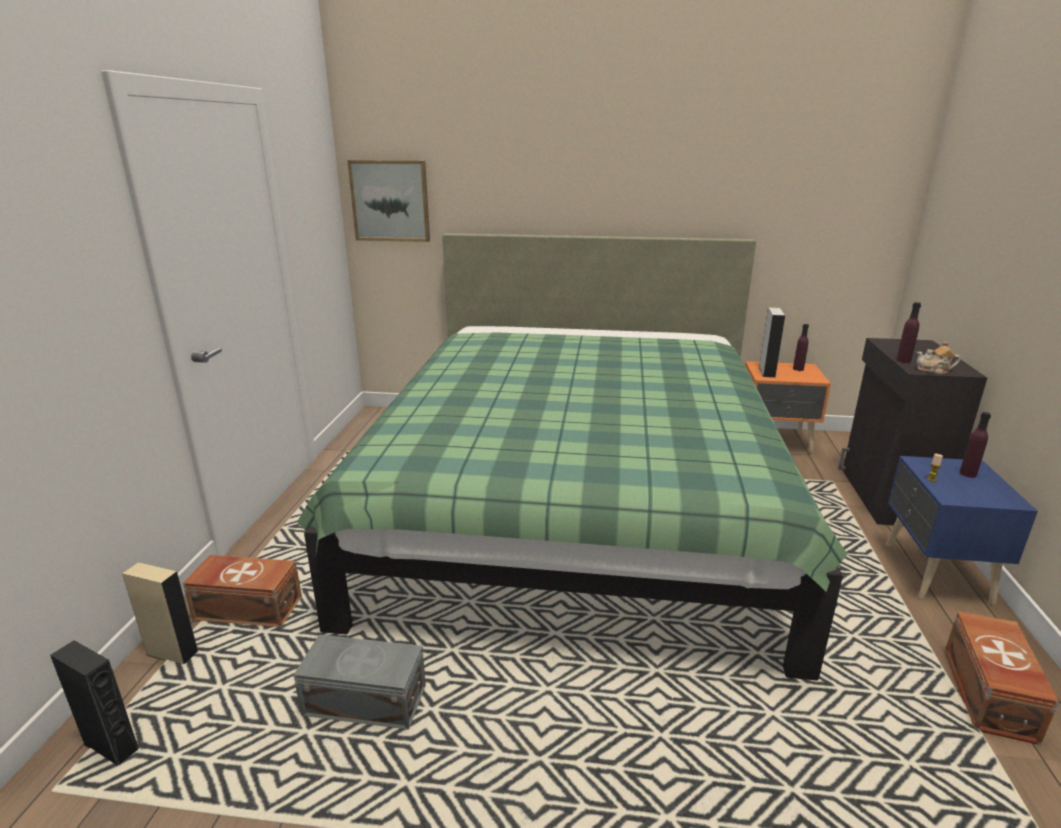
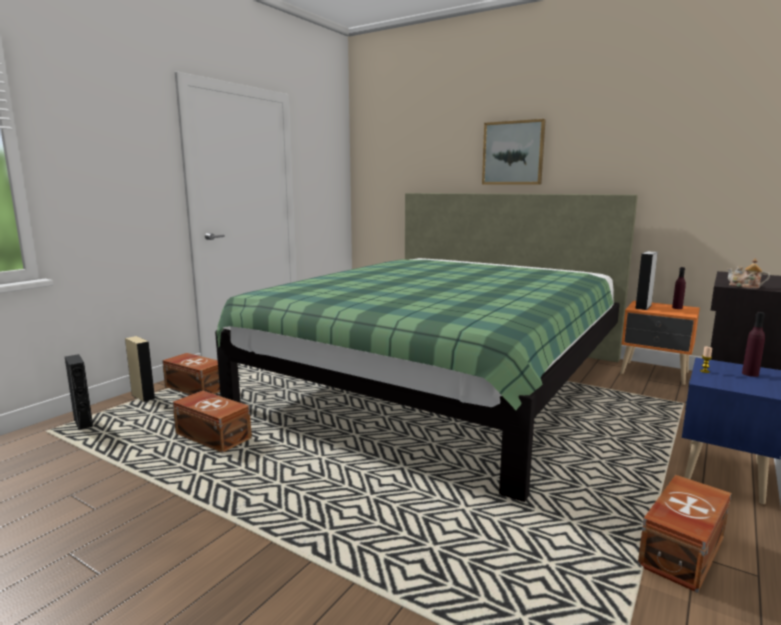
camera: 25 degrees right, 10 degrees down
(364, 700) = (213, 436): grey storage box -> brown storage box
(390, 201) = (378, 172): picture -> picture (513, 153)
(903, 360) = (725, 281): purple bottle -> none

